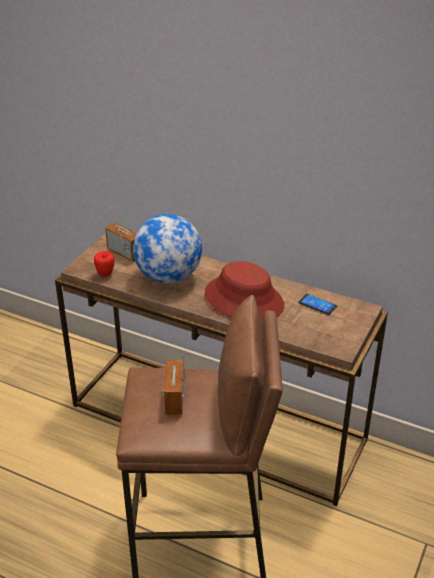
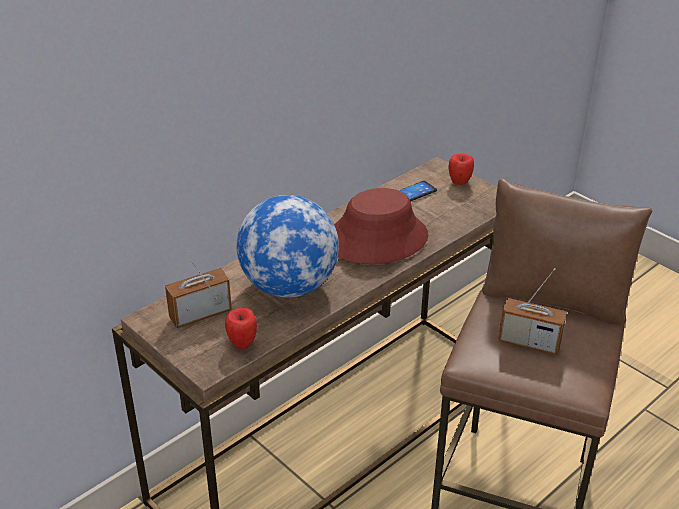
camera: 70 degrees left, 0 degrees up
(350, 324) = (459, 182): none -> apple

